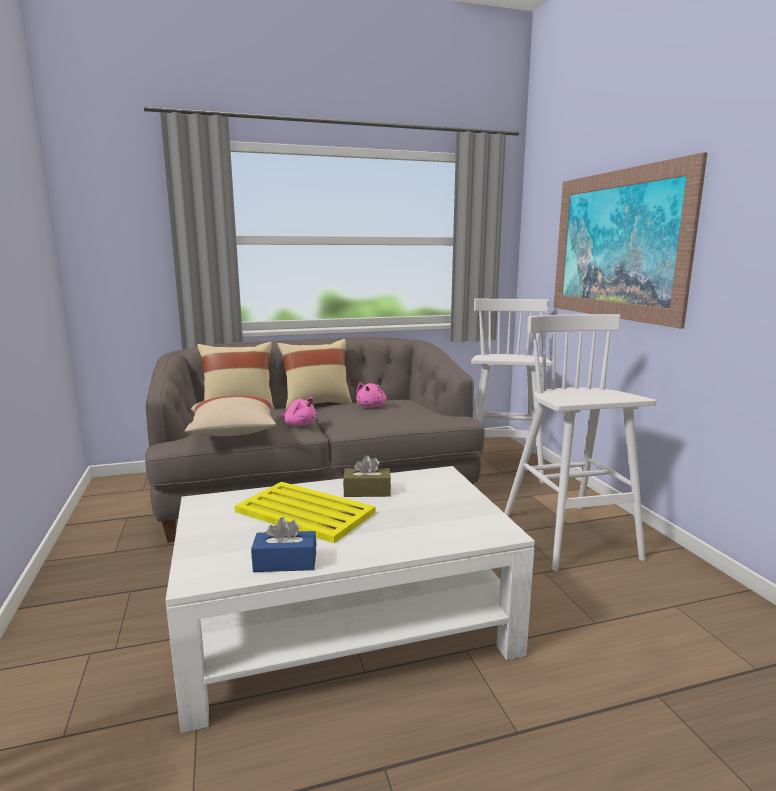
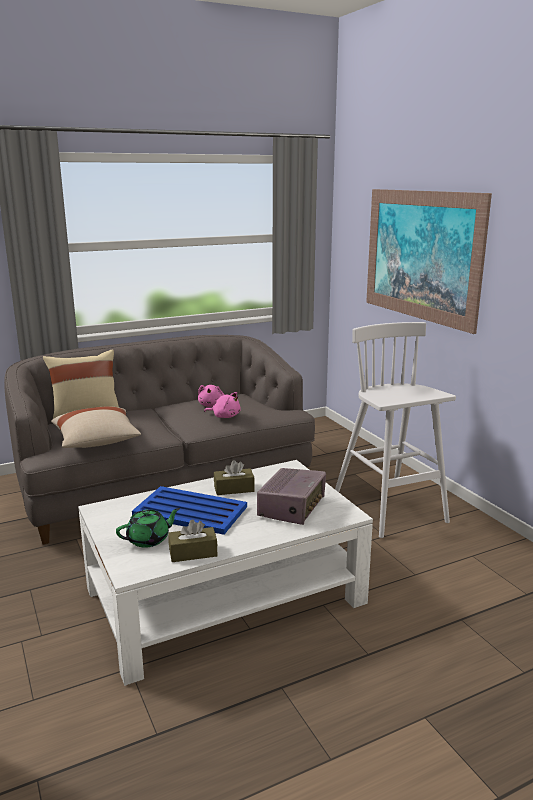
camera: 10 degrees left, 5 degrees up
(240, 541) = (149, 539): none -> green teapot
(285, 562) = (193, 553): blue tissue box -> brown tissue box
(299, 424) = (152, 428): pink plush toy -> pink plush toy (225, 416)
(304, 512) = (189, 511): yellow tray -> blue tray
(316, 404) = (157, 404): beige pillow -> none
(431, 519) = (292, 508): none -> radio
(503, 466) = (326, 447): white stool -> none

